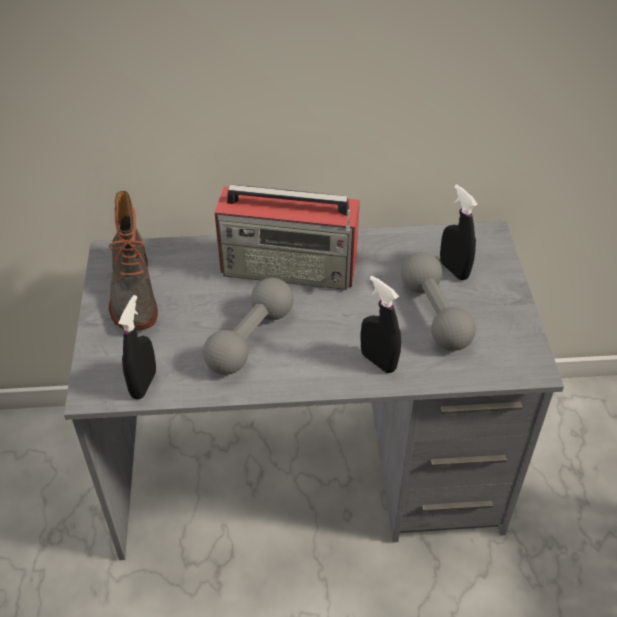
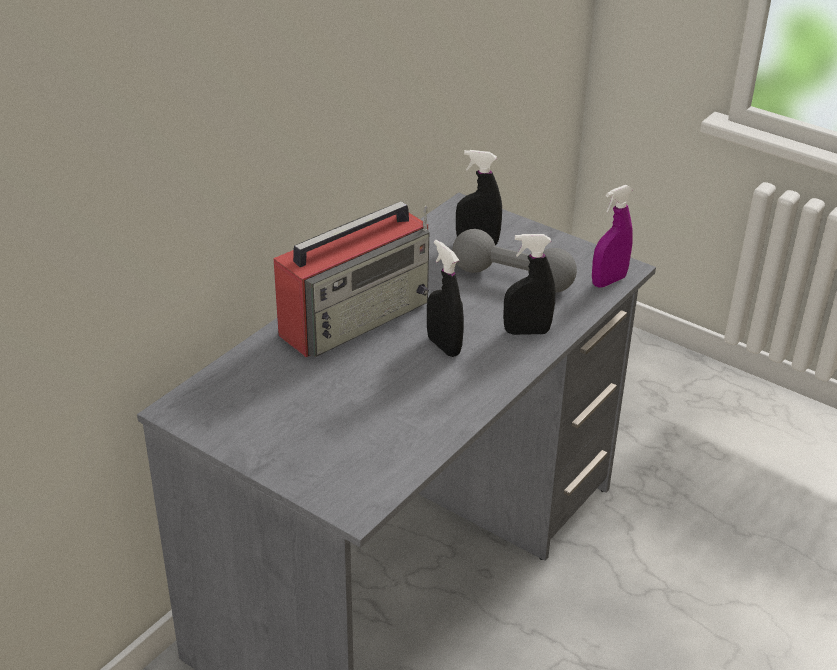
camera: 50 degrees left, 10 degrees down
(132, 293) = (255, 422): boot -> none
(143, 384) = (387, 470): black spray bottle -> black spray bottle (444, 346)
(250, 339) = (413, 382): grey dumbbell -> none
(503, 369) = (608, 281): none -> purple spray bottle

